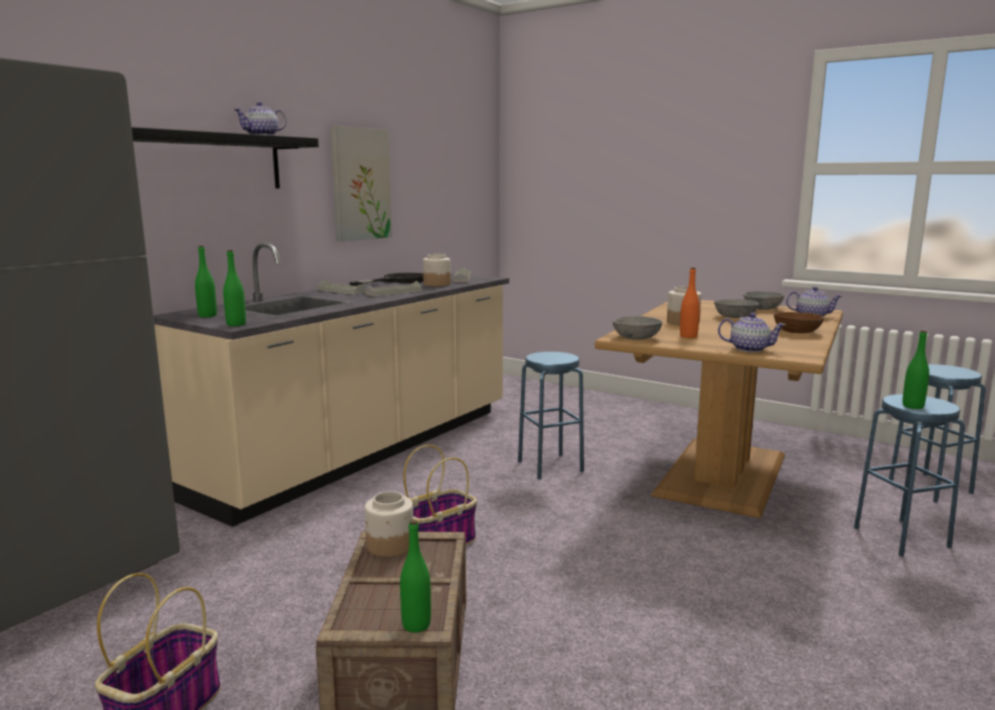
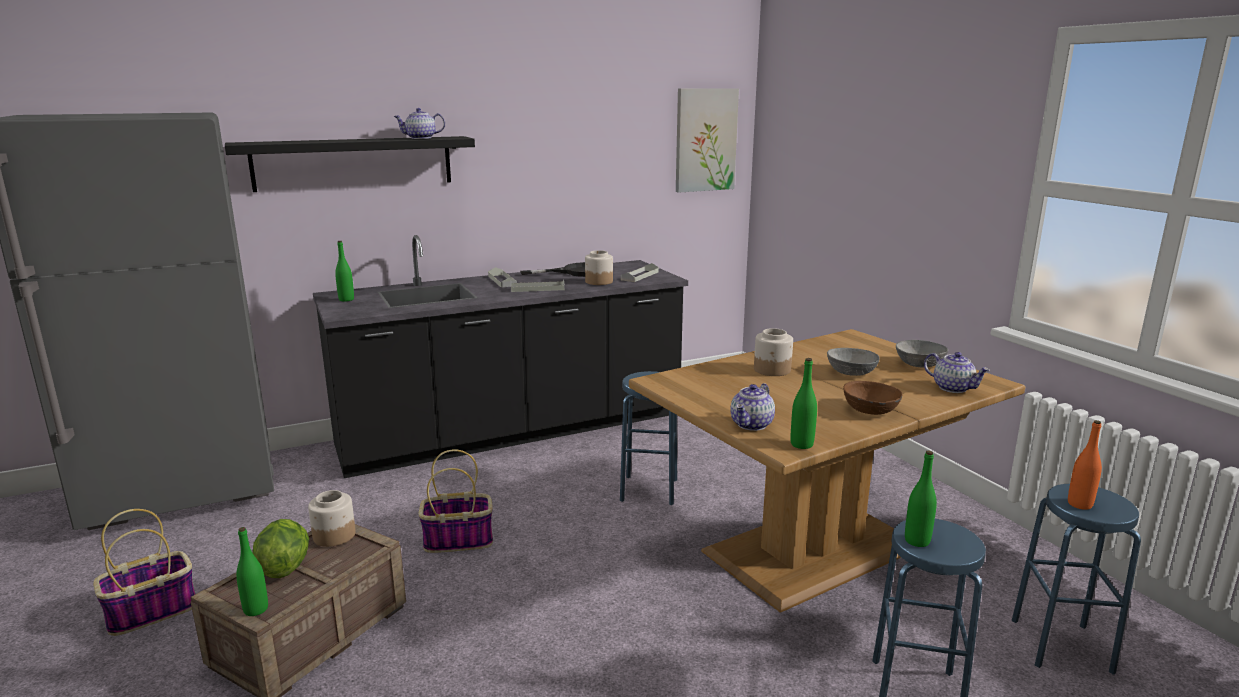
camera: 30 degrees right, 5 degrees up
(236, 324) = (343, 314): green bottle -> green bottle (801, 444)
(360, 184) = (549, 174): picture -> picture (705, 140)
(364, 451) = (513, 432): beige counter -> black counter
(382, 584) = (284, 567): none -> lettuce
(637, 338) = (672, 384): grey bowl -> none
(688, 336) = (730, 392): orange bottle -> orange bottle (1079, 504)
(749, 349) = (752, 425): teapot -> teapot turned 75 degrees clockwise

